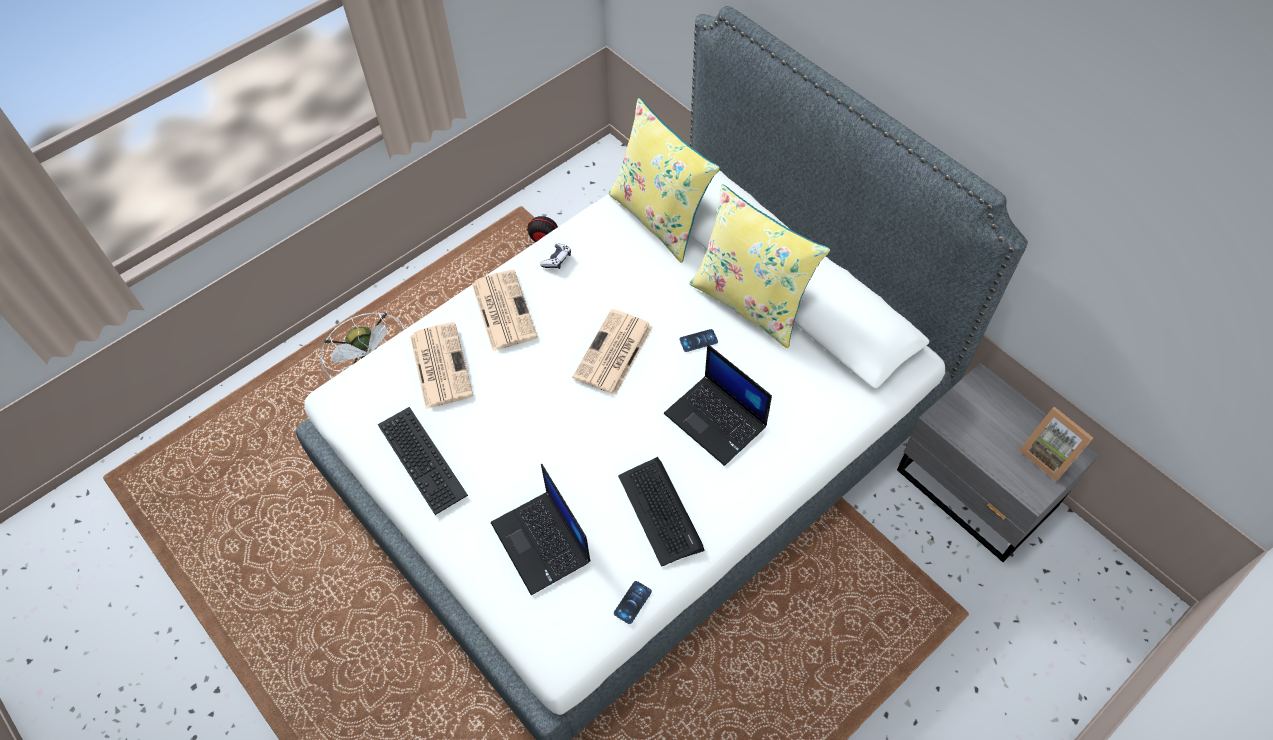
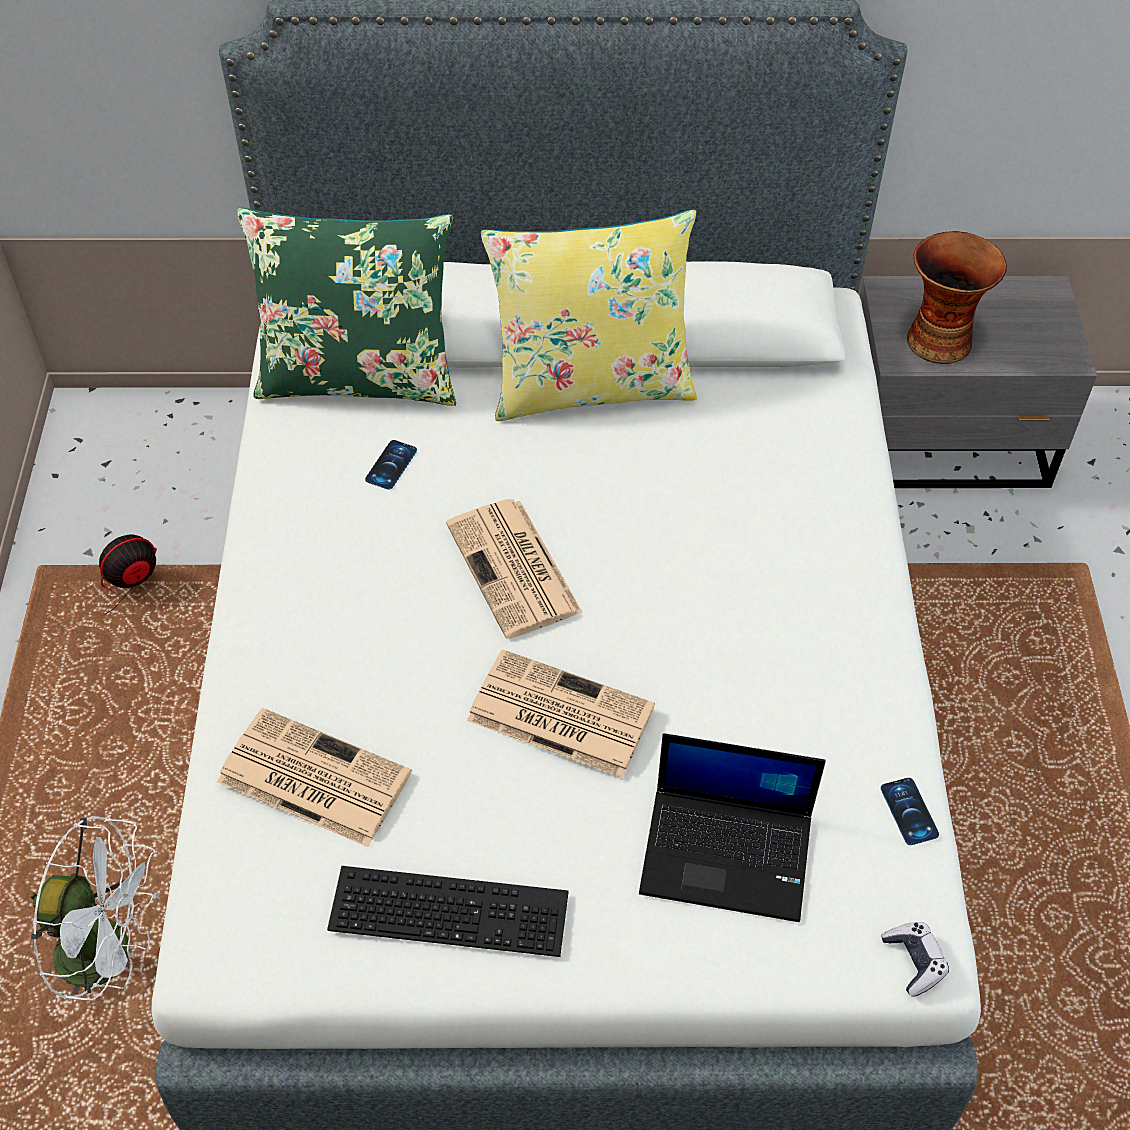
camera: 50 degrees left, 5 degrees down
(503, 309) = (302, 640): newspaper -> newspaper (558, 714)
(557, 260) = (292, 525): game controller -> game controller (914, 961)
(660, 217) = (359, 377): yellow pillow -> green pillow
(661, 511) = (804, 687): keyboard -> none
(698, 340) = (591, 472): phone -> phone (391, 465)
(717, 420) = (728, 537): laptop -> none
(975, 425) = (938, 339): none -> vase
(1048, 455) = (1031, 311): picture frame -> none

